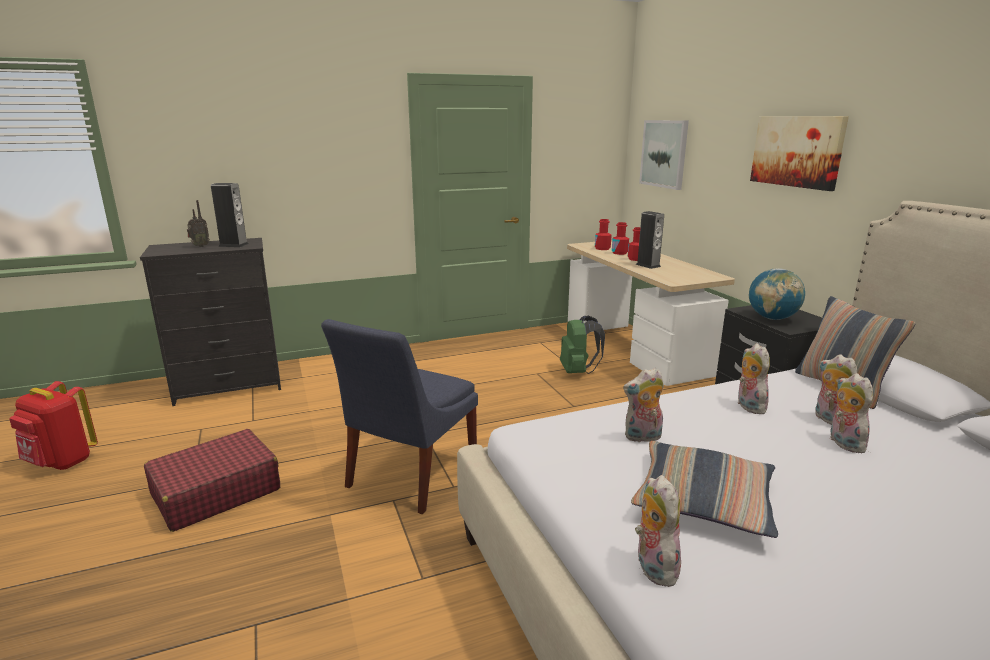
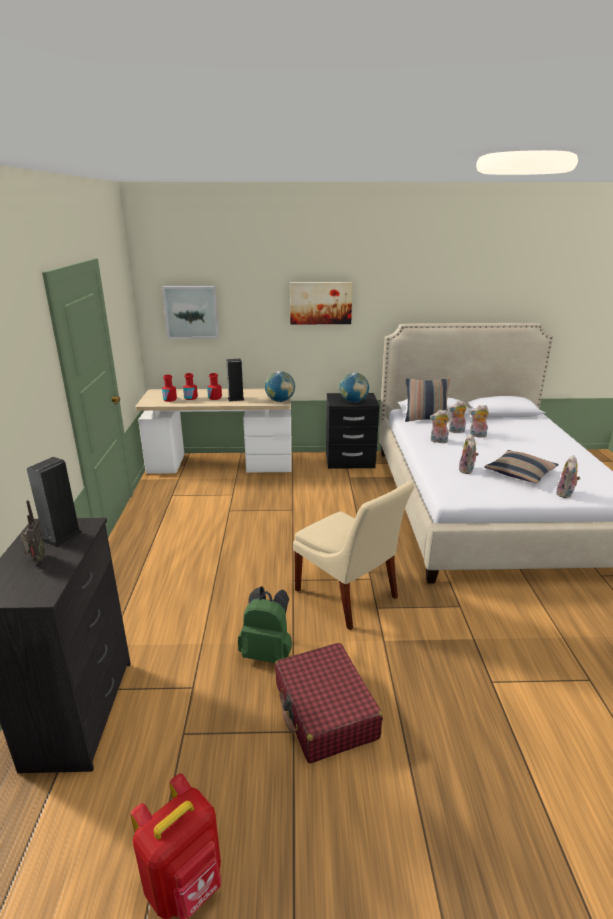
camera: 70 degrees left, 5 degrees up
(408, 476) = (348, 596): blue chair -> beige chair
(578, 371) = (241, 494): green backpack -> green backpack (267, 652)
(652, 566) = (565, 494): plush toy -> plush toy turned 75 degrees counterclockwise
(676, 280) = (280, 401): none -> globe

